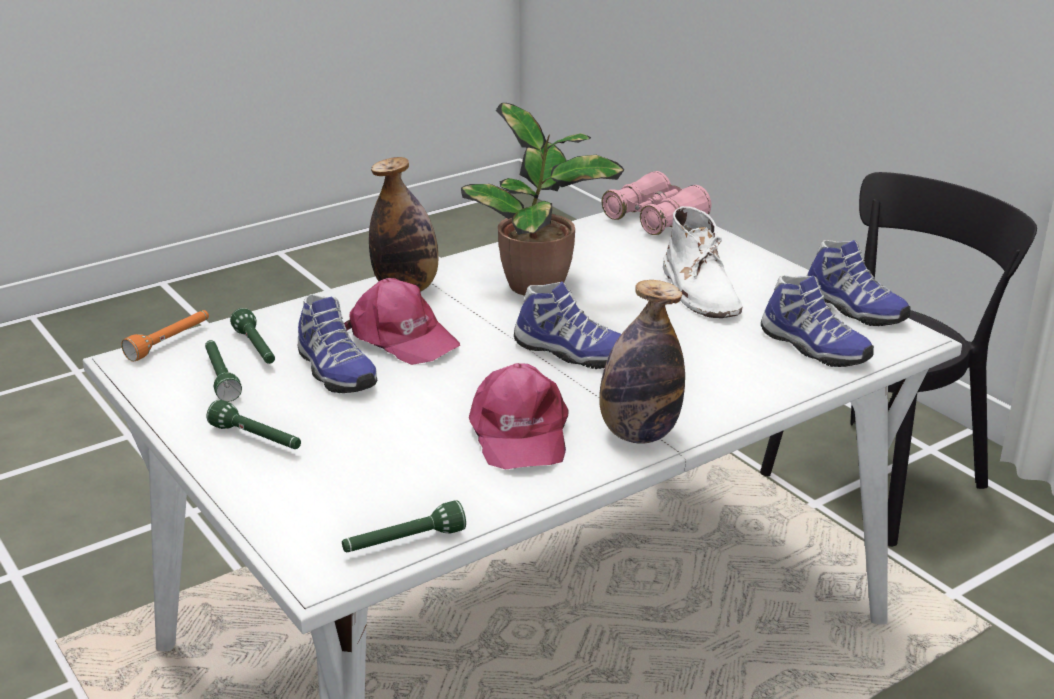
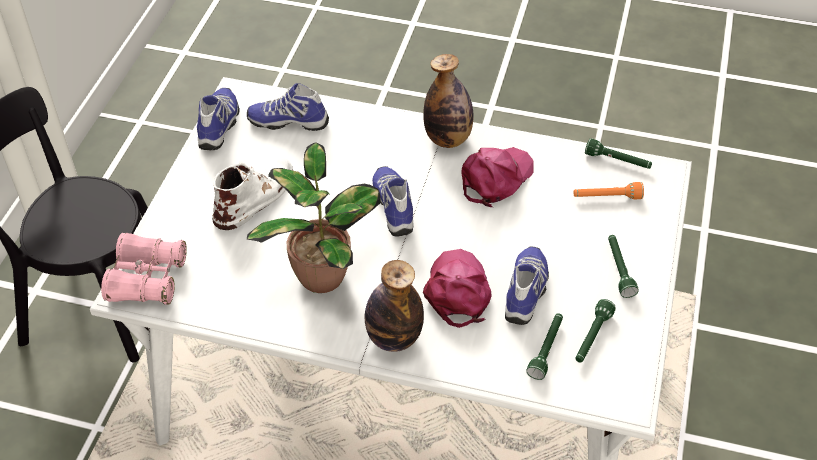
camera: 130 degrees left, 20 degrees up
(170, 342) = (590, 401): orange flashlight -> orange flashlight (606, 197)
(812, 348) = (289, 121): shoe -> shoe turned 90 degrees counterclockwise

